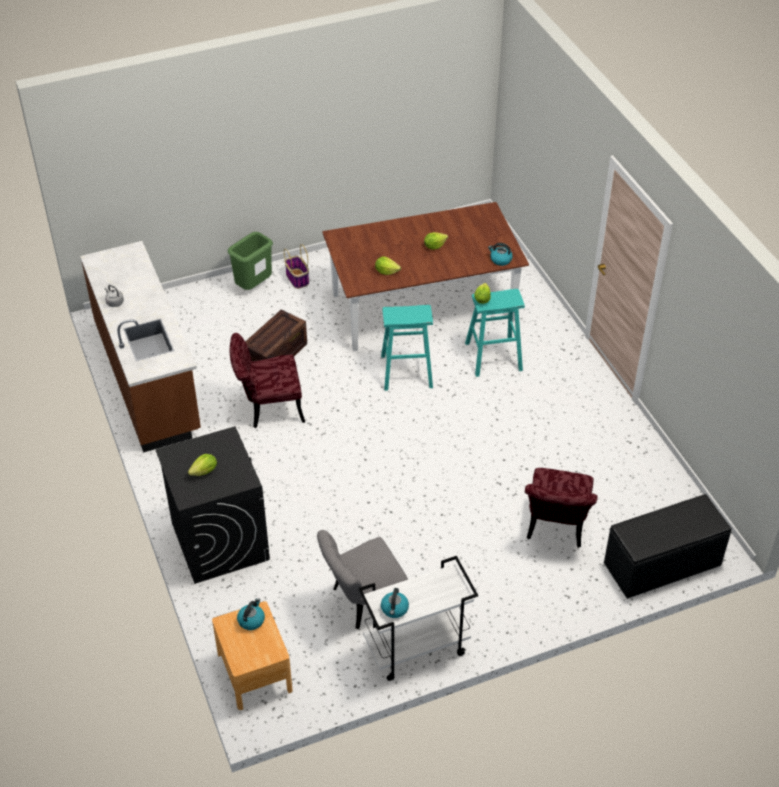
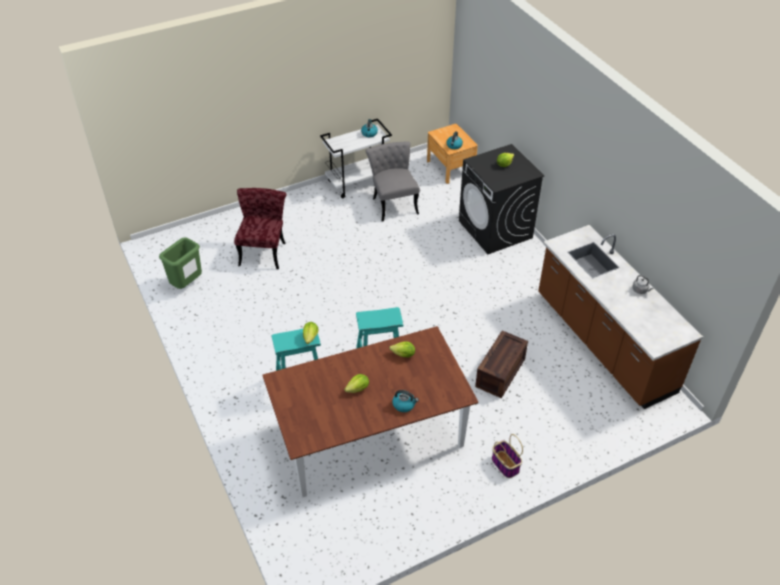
camera: 175 degrees right, 0 degrees up
(254, 286) = (547, 451): green trash can -> green trash can (187, 285)
(268, 408) = (491, 323): red chair -> none
(362, 601) = (393, 203): grey chair -> grey chair turned 75 degrees counterclockwise
(500, 260) = (290, 376): kettle -> kettle (404, 404)
(662, 564) = (194, 233): black bench -> none

